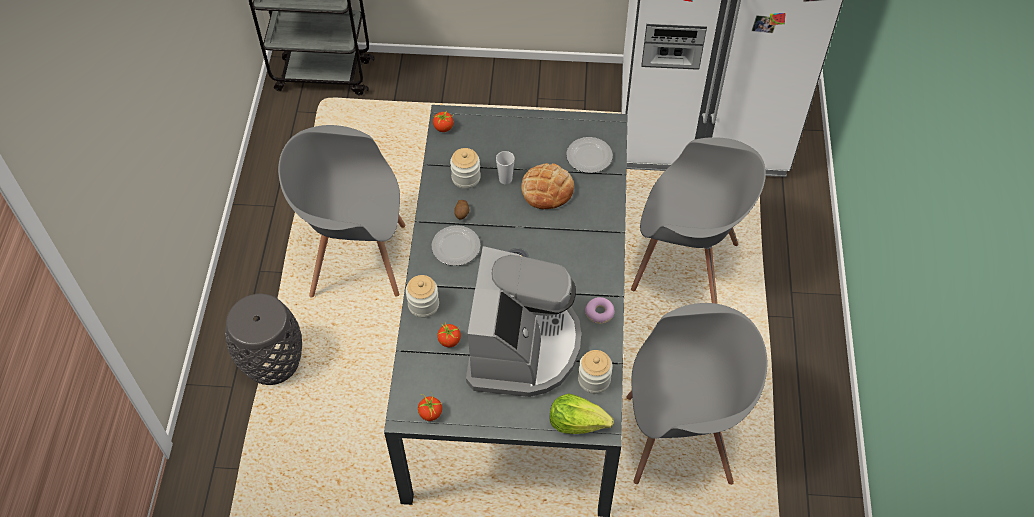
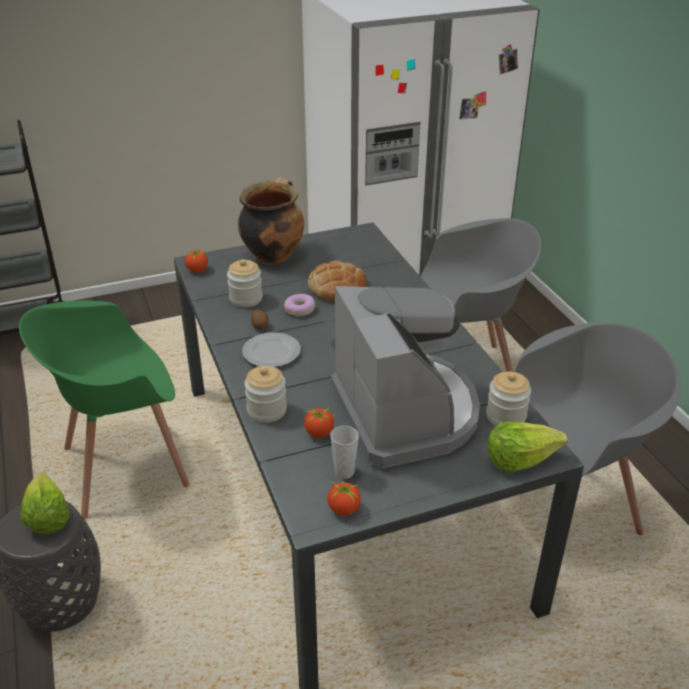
camera: 25 degrees left, 20 degrees down
(265, 313) = (47, 517): none -> lettuce
(356, 259) = (123, 468): grey chair -> green chair
(505, 179) = (288, 290): cup -> cup (344, 472)
(515, 130) = (273, 255): none -> cooking pot
(589, 157) = (360, 256): plate -> none
(599, 313) = (465, 362): donut -> donut (299, 309)

